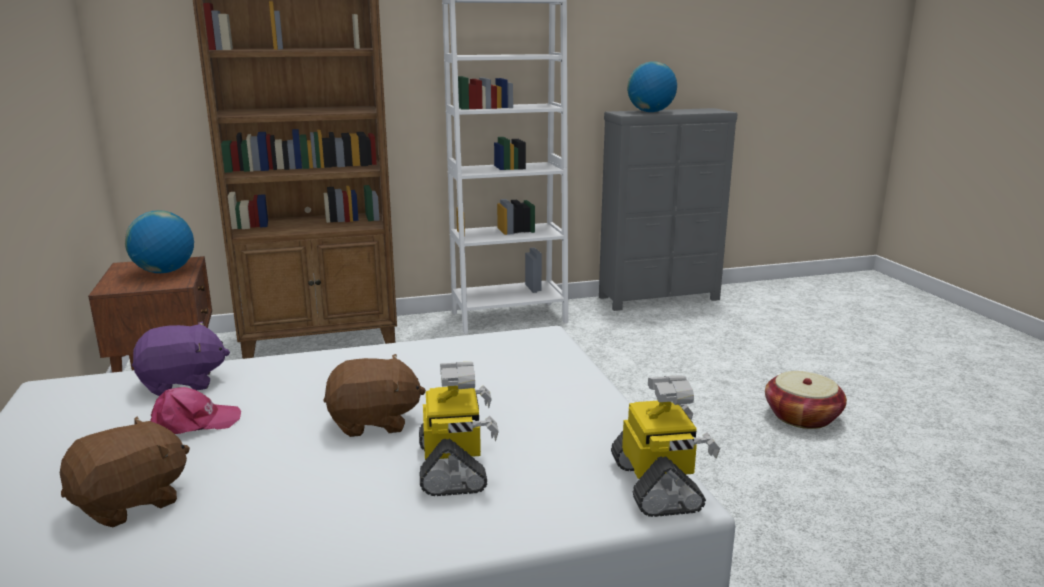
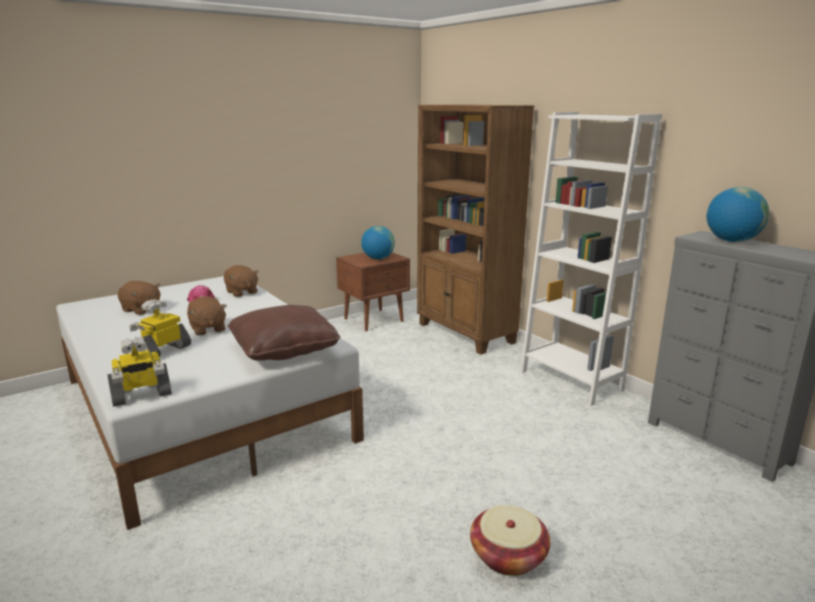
camera: 70 degrees right, 0 degrees up
(182, 383) = (241, 292): purple plush toy -> brown plush toy
(454, 468) = (163, 351): toy robot -> toy robot turned 150 degrees clockwise
(531, 366) = (284, 349): none -> brown pillow

